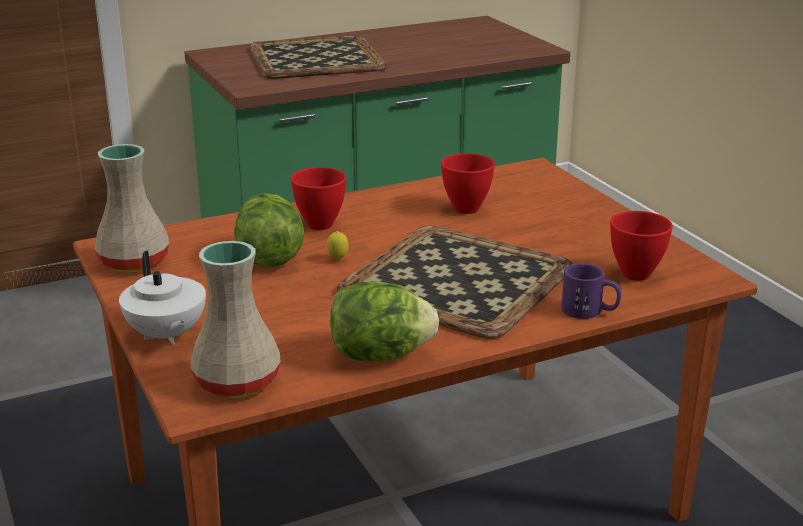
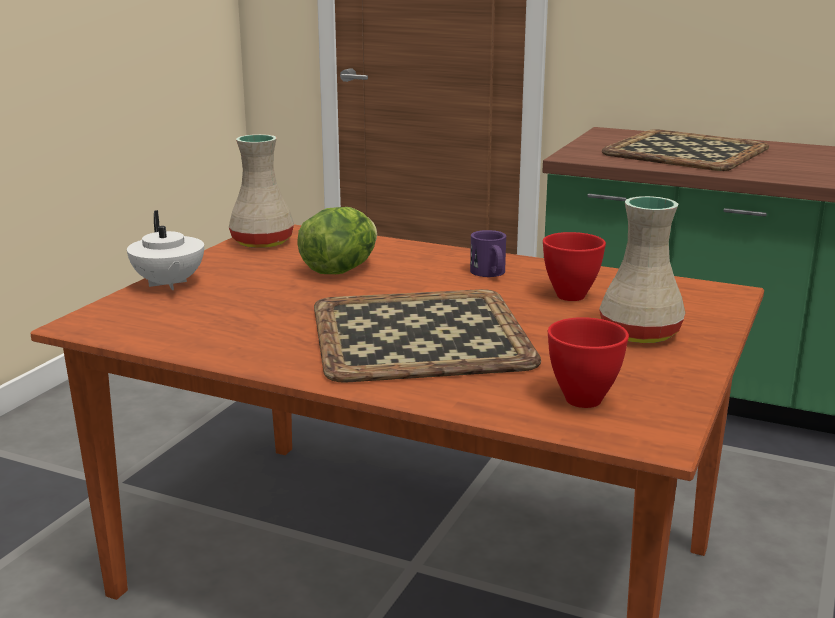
camera: 50 degrees right, 5 degrees down
(166, 335) = (168, 284): white teapot -> white teapot turned 45 degrees counterclockwise
(239, 381) = (129, 324): beige vase -> beige vase (642, 333)
(320, 225) = (428, 265): red bowl -> none
(338, 259) = (378, 288): lemon -> none
(380, 355) = (236, 351): lettuce -> none
(590, 311) = (459, 403): purple mug -> purple mug (490, 274)

